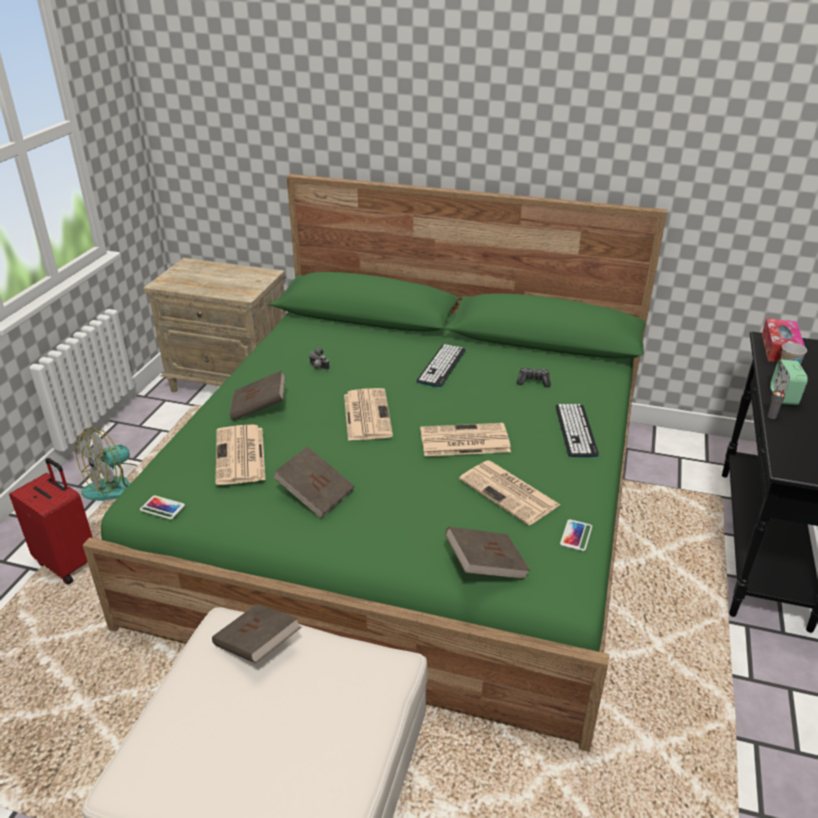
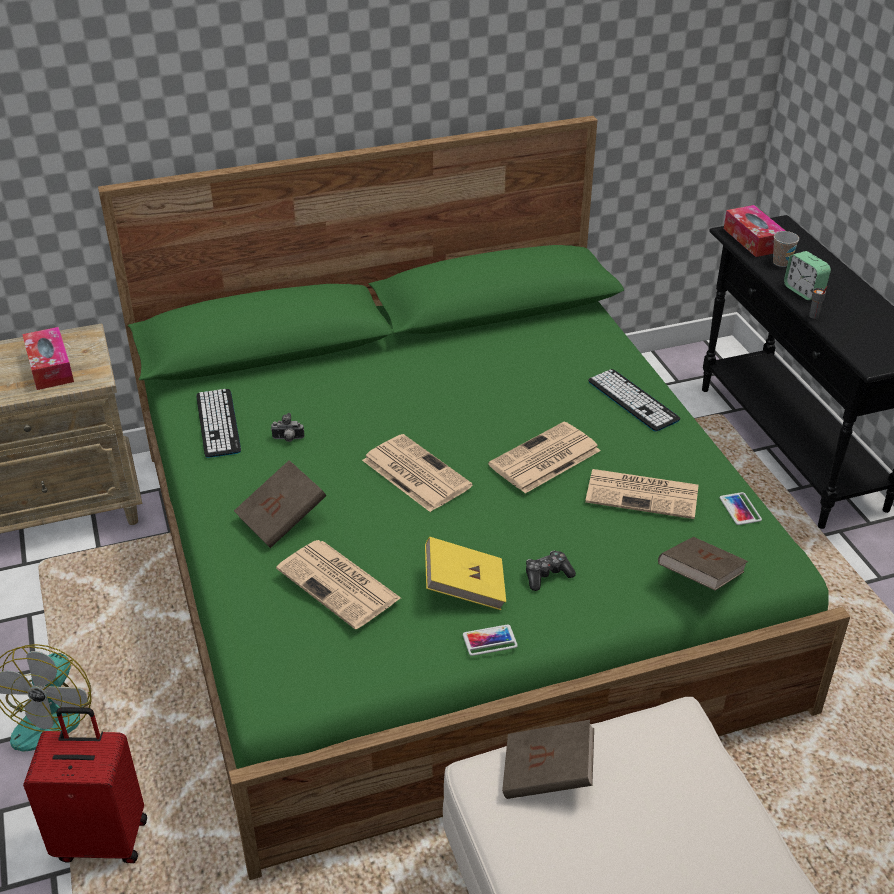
camera: 35 degrees left, 5 degrees up
(162, 507) = (317, 687): phone -> phone (489, 640)
(230, 283) = (50, 367): none -> tissue box
(315, 494) = (464, 588): brown book -> yellow book
(441, 366) = (425, 381): keyboard -> keyboard (218, 423)
(533, 381) = (538, 361): game controller -> game controller (547, 575)

